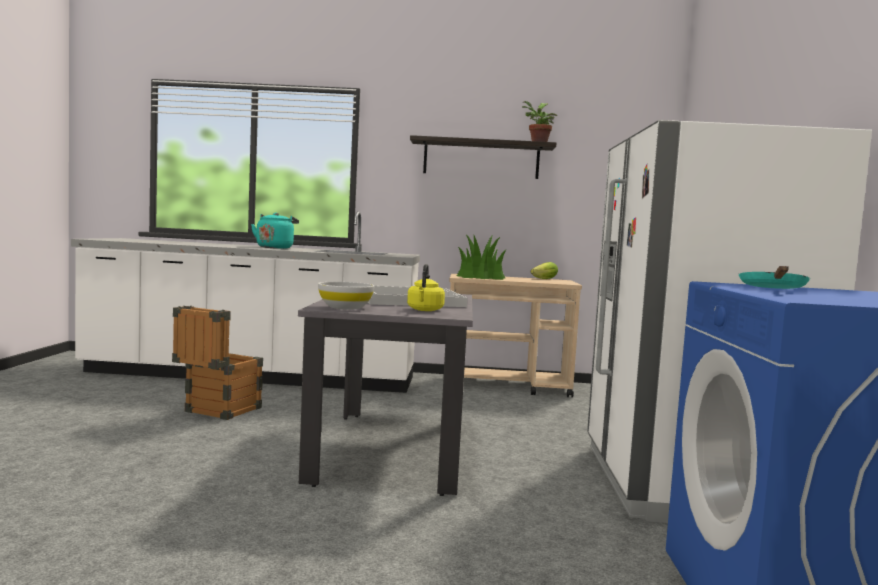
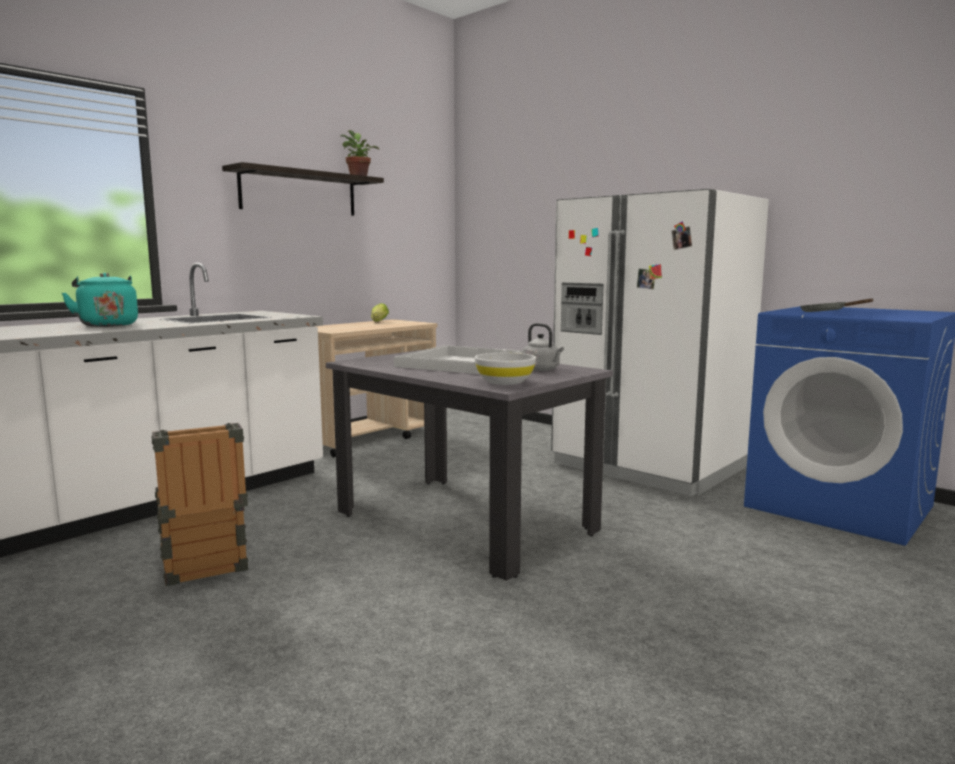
camera: 50 degrees left, 5 degrees up
(425, 310) = (542, 370): yellow kettle -> grey kettle
(480, 277) = (339, 328): potted plant -> none
(773, 289) = (827, 313): turquoise frying pan -> grey frying pan

